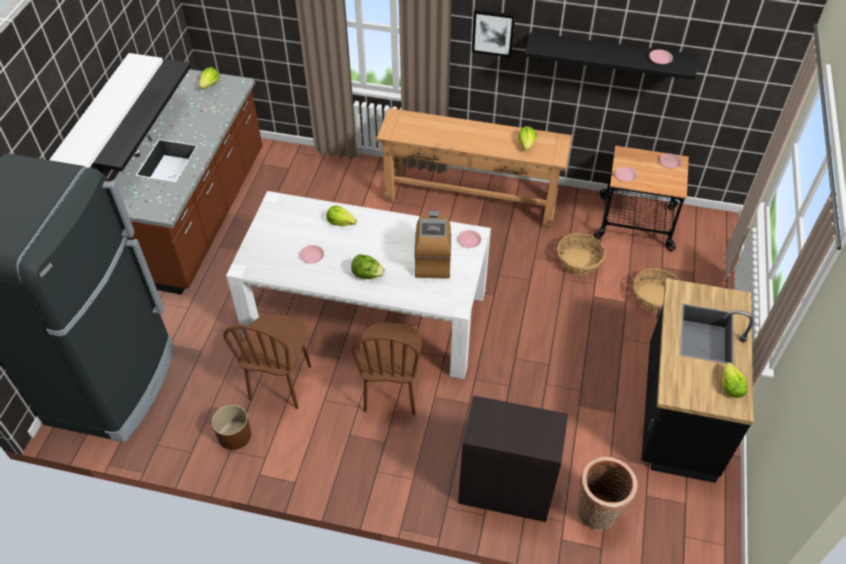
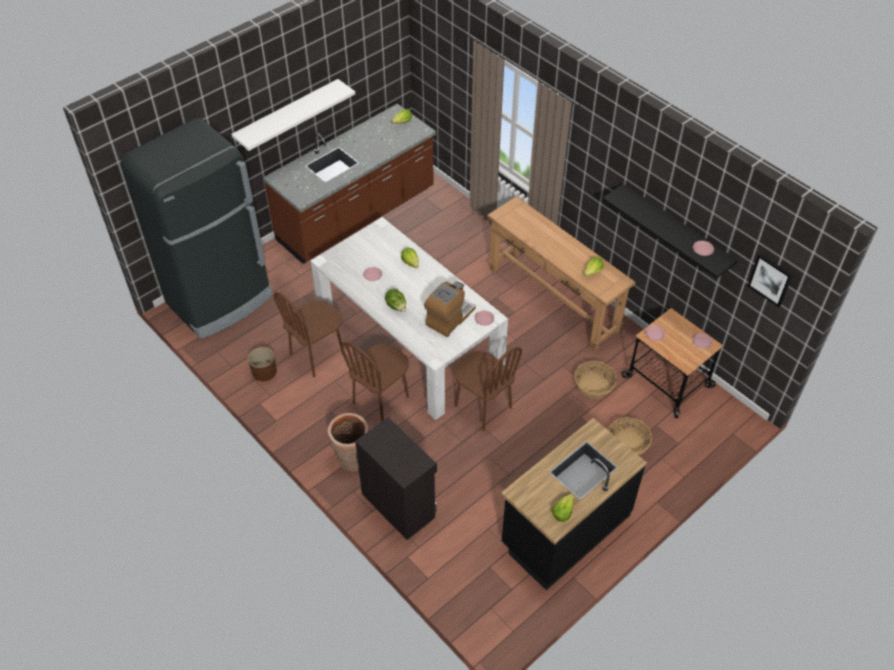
camera: 35 degrees right, 0 degrees up
(128, 118) = (321, 124): black shelf -> none
(493, 32) = (598, 171): picture -> picture (770, 279)
(498, 339) = (483, 407): none -> brown chair
(597, 514) = (445, 557): basket -> basket (352, 460)

